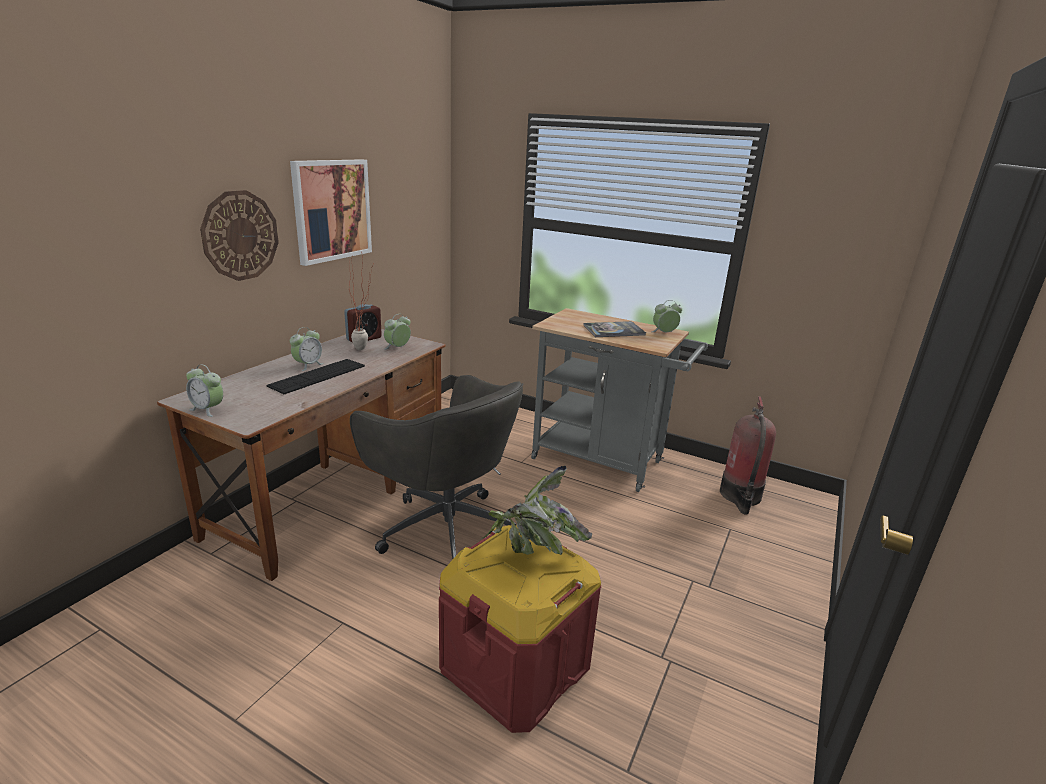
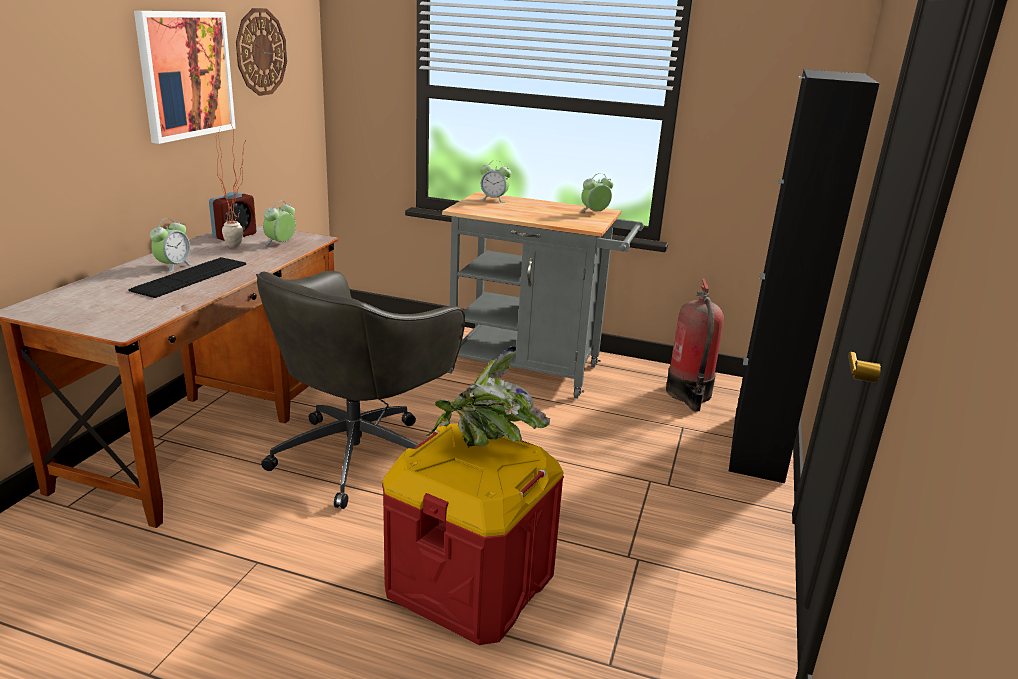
camera: 10 degrees left, 0 degrees up
(208, 409) = (62, 319): alarm clock -> alarm clock (494, 199)
(240, 235) = (79, 104): wall clock -> wall clock (261, 52)
(445, 528) = (359, 454): grey office chair -> grey office chair turned 90 degrees clockwise
(614, 330) = (537, 212): book -> none
(799, 556) = (758, 447): none -> black cabinet

